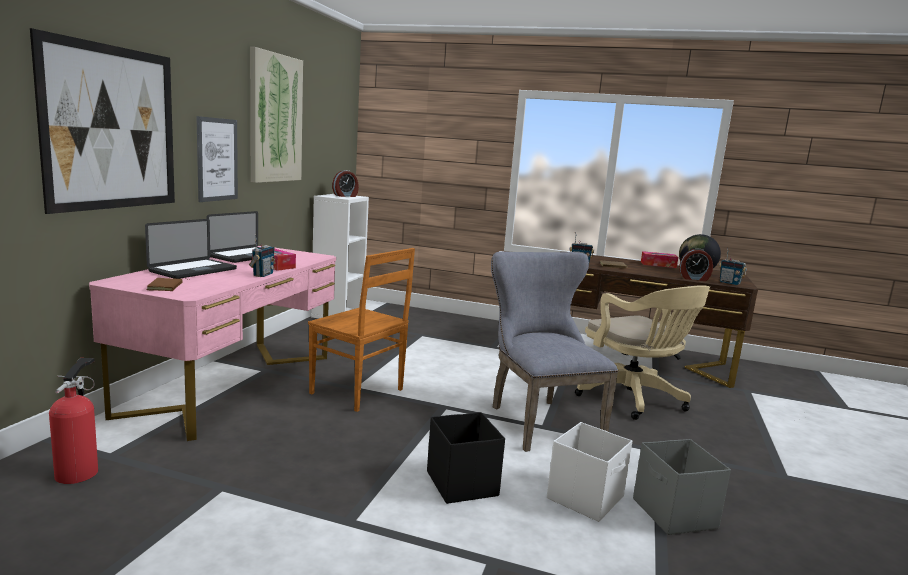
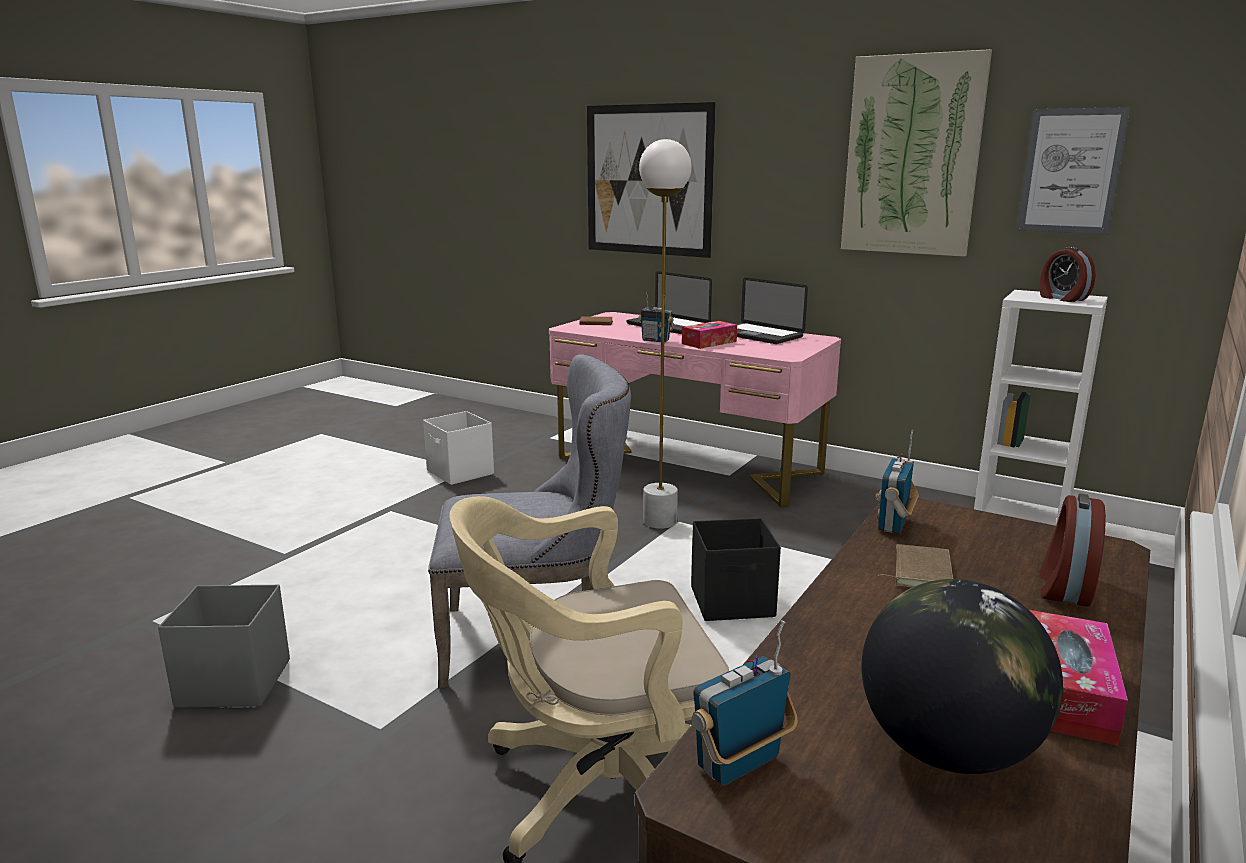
camera: 105 degrees right, 5 degrees up
(79, 471) = (524, 433): fire extinguisher -> none
(217, 159) = (781, 214): picture -> picture (1071, 171)
(359, 392) = (659, 521): brown chair -> white floor lamp
(462, 483) = (409, 558): black storage box -> black storage box (733, 602)
(586, 497) = (322, 626): white storage box -> white storage box (460, 472)
(694, 279) = (789, 686): alarm clock -> alarm clock (1063, 588)

